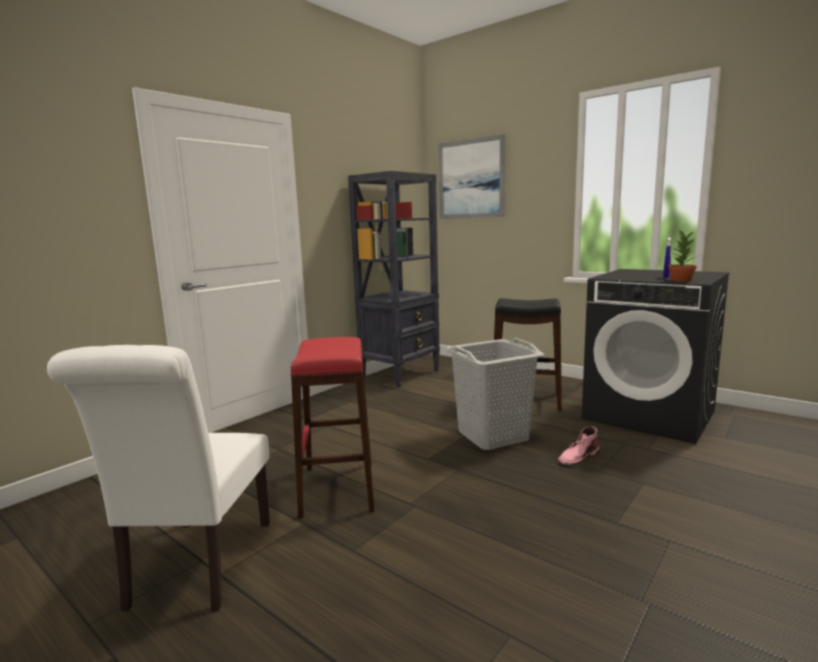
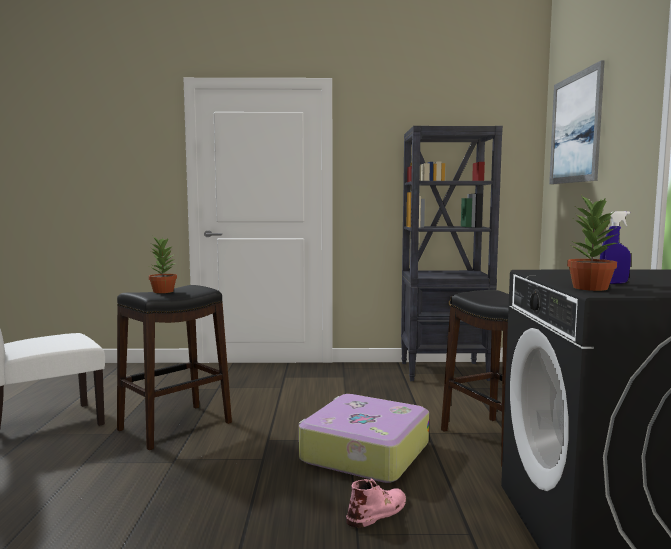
camera: 50 degrees right, 5 degrees down
(326, 349) = (163, 291): none -> potted plant
(338, 488) = (175, 426): red stool -> black stool
(493, 436) = (363, 452): grey laundry basket -> suitcase
(578, 457) = (378, 511): pink boot -> pink boot turned 120 degrees clockwise

